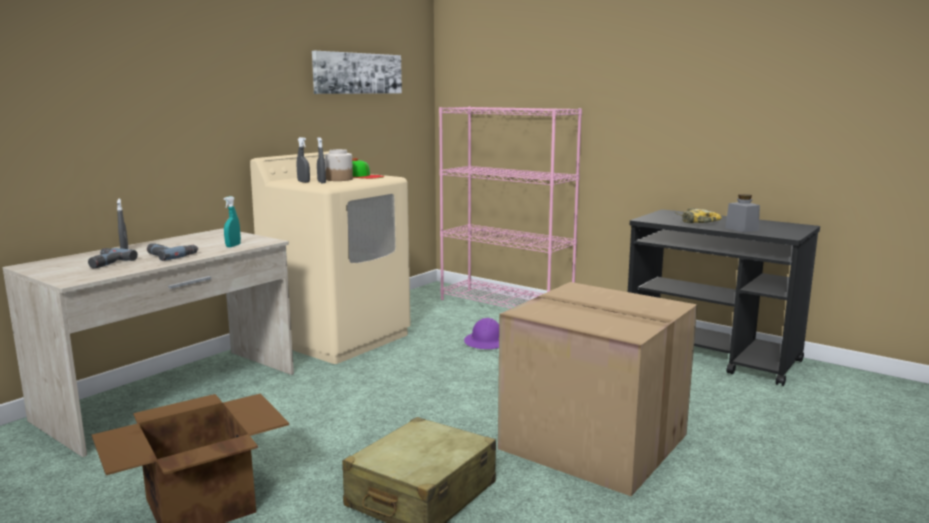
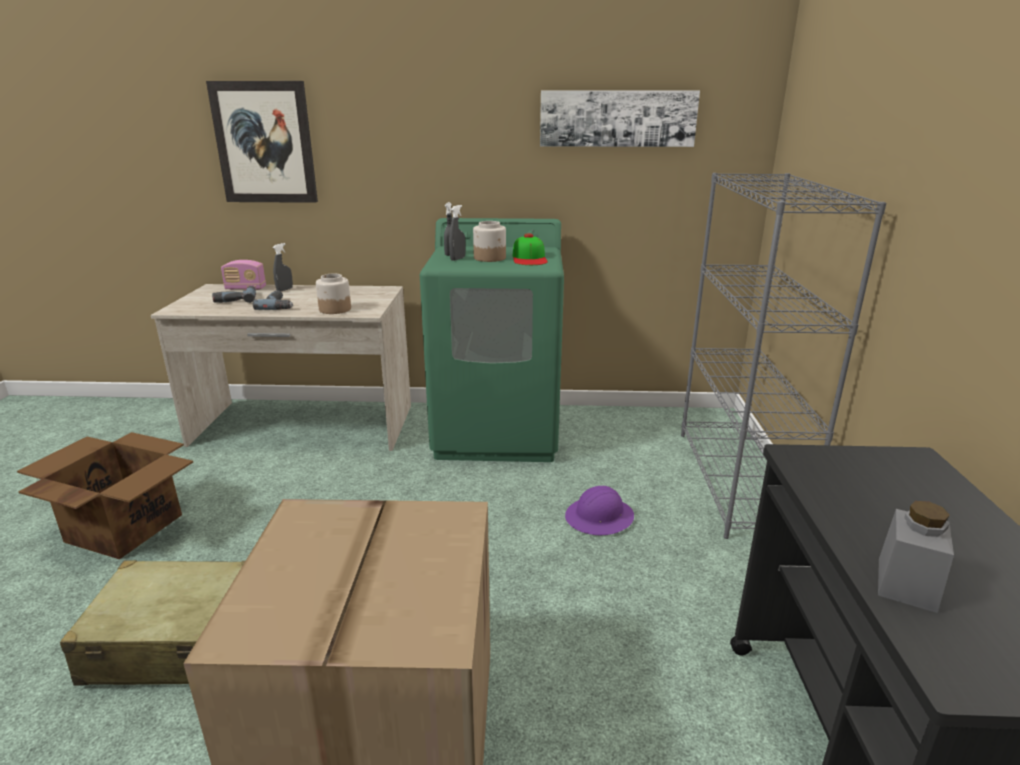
camera: 55 degrees right, 10 degrees up
(76, 93) = (264, 143): none -> picture
(76, 258) = (245, 288): none -> radio
(233, 246) = (334, 309): turquoise spray bottle -> jar
(338, 337) = (498, 431): beige washing machine -> green washing machine
(506, 305) = (737, 481): pink bookcase -> grey bookcase
(694, 221) = (875, 507): power drill -> none

